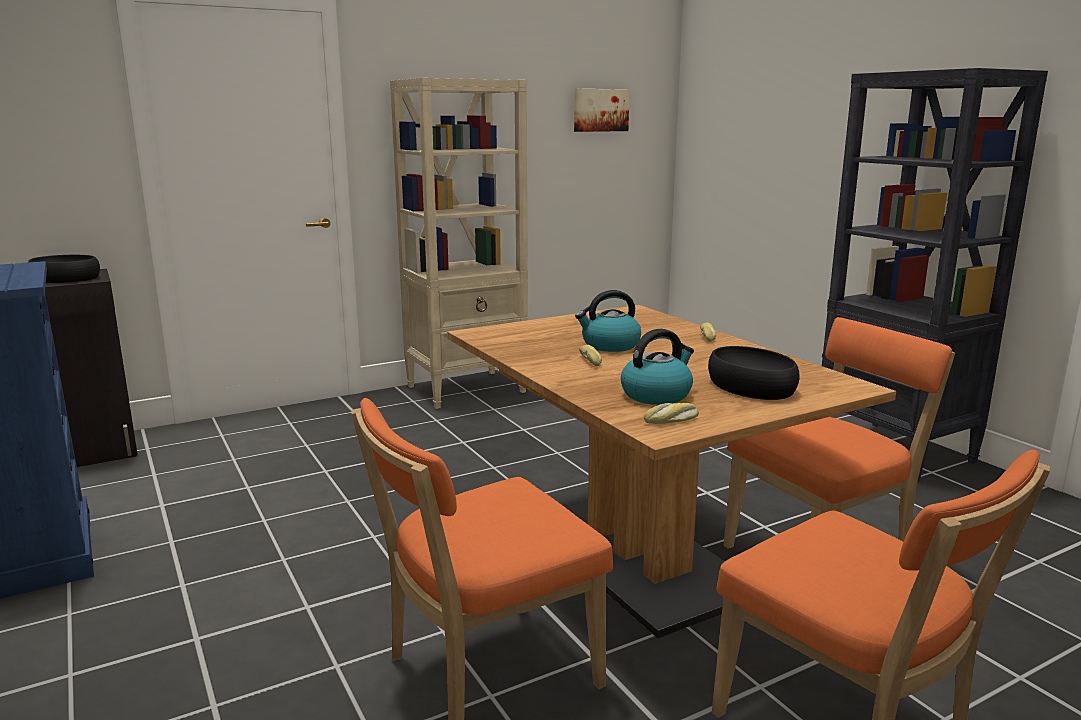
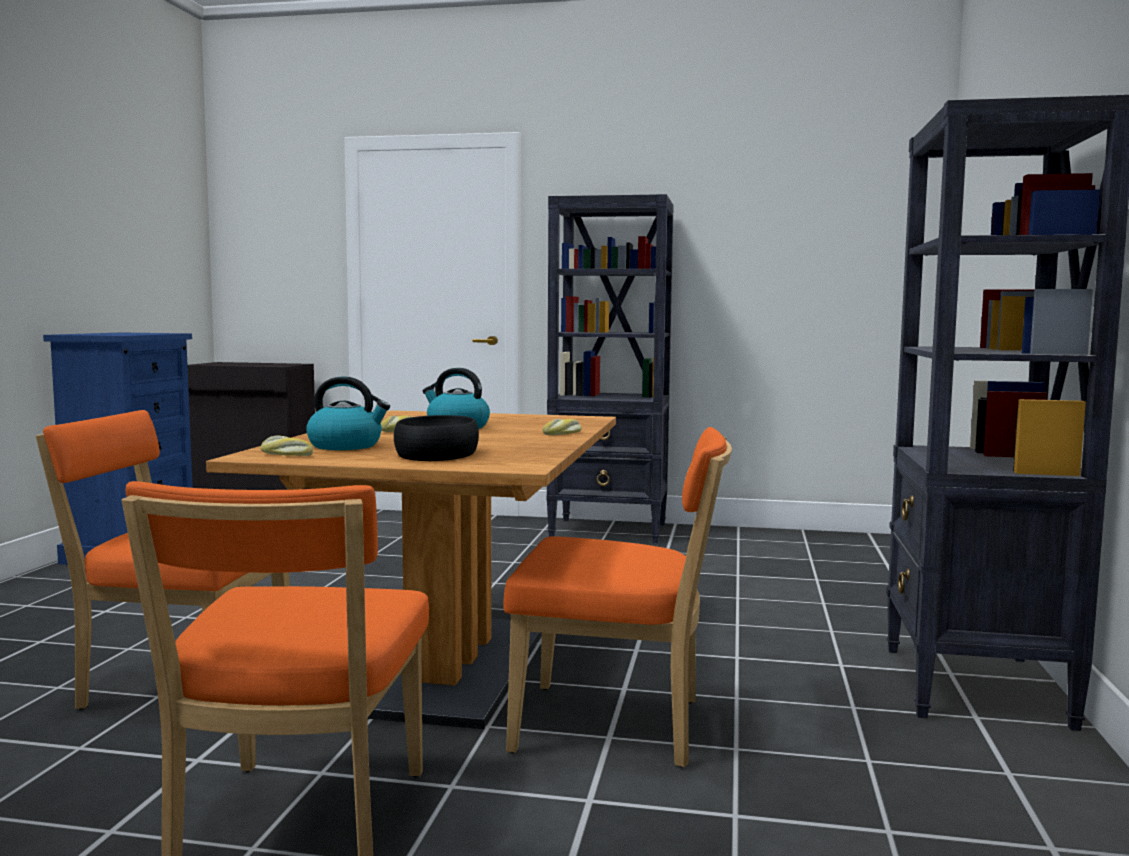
camera: 40 degrees right, 10 degrees down
(66, 278) = (270, 364): black bowl -> none
(467, 389) = (610, 531): beige bookcase -> black bookcase
(600, 110) = (824, 233): picture -> none

